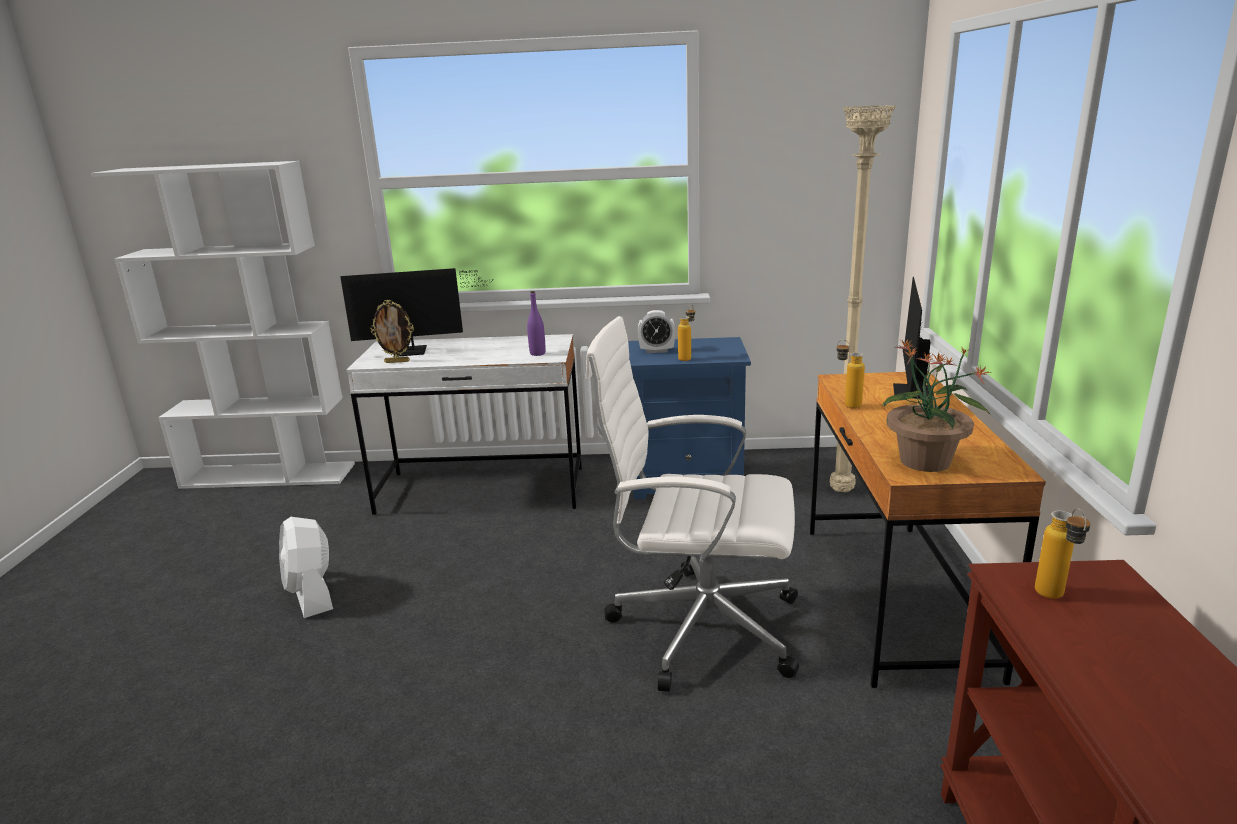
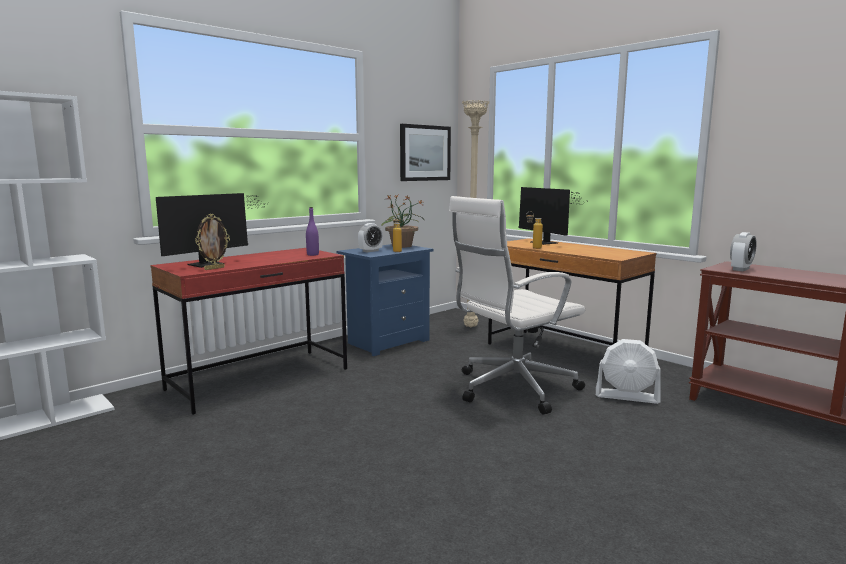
camera: 45 degrees left, 10 degrees down
(311, 594) = (239, 466): white fan -> white fan (627, 396)
(482, 490) = (260, 379): white desk -> red desk
(828, 186) = (425, 153): none -> picture
(925, 462) = (611, 255): potted plant -> potted plant (402, 246)
(1054, 599) = (740, 269): bottle -> alarm clock

